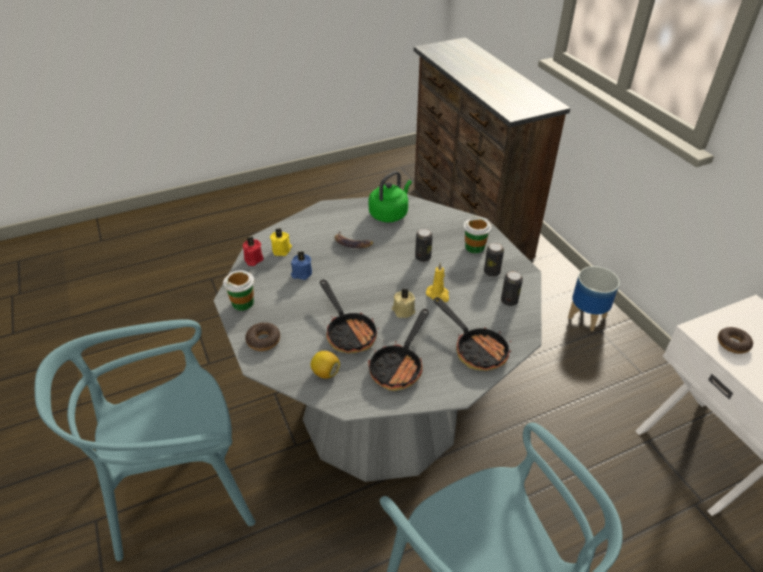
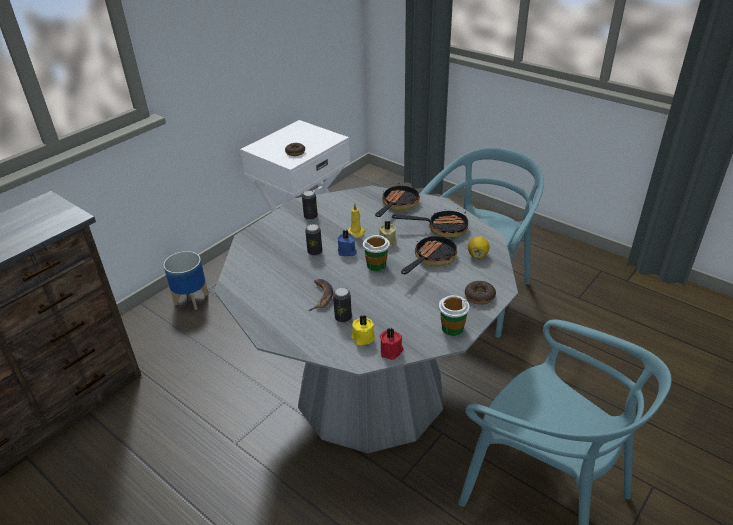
camera: 115 degrees left, 5 degrees down
(301, 273) = (386, 310): blue candle -> blue candle (347, 252)
(390, 214) = (258, 289): green kettle -> none
(474, 247) = (283, 231): cup -> cup (376, 265)
(509, 301) = (339, 203): can -> can (343, 317)

